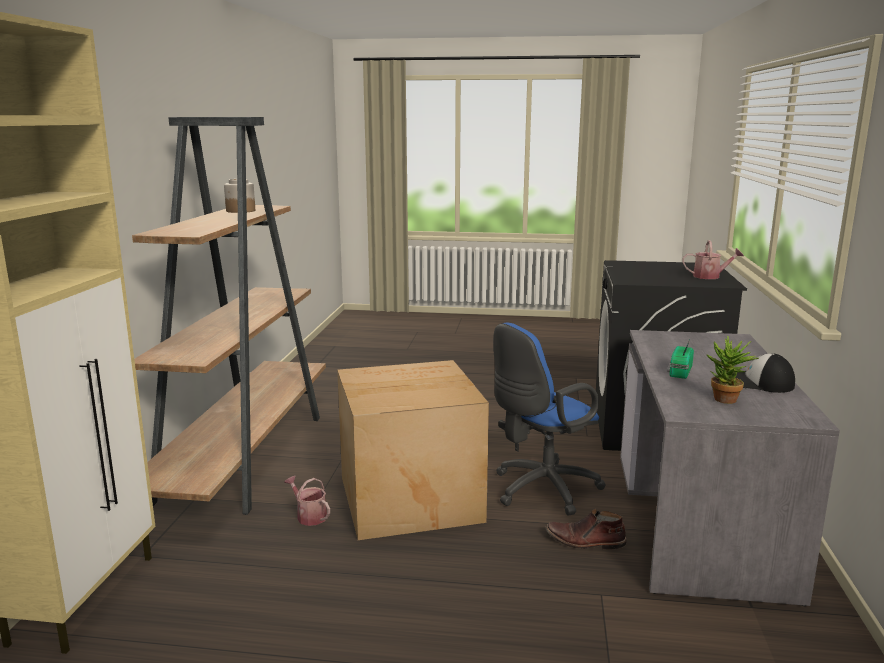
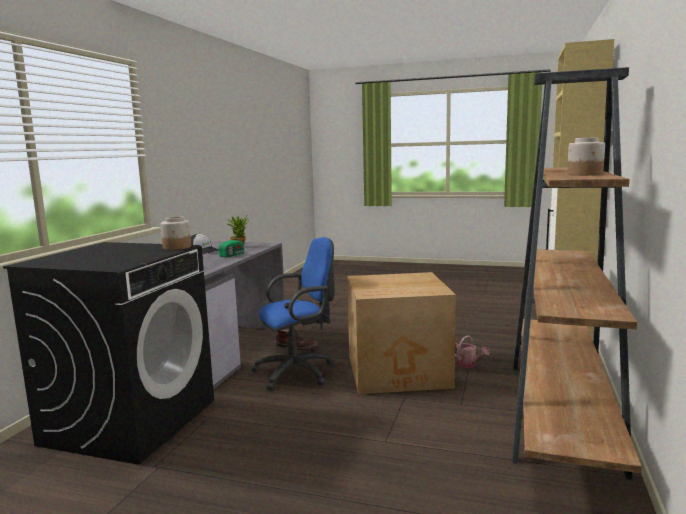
camera: 170 degrees left, 5 degrees down
(629, 280) = (177, 247): none -> jar
(710, 276) = (89, 250): watering can -> none

